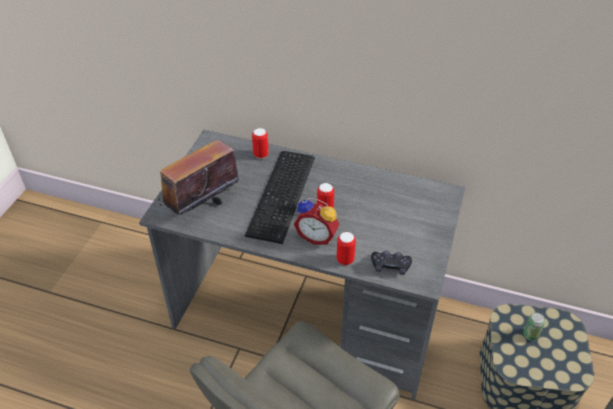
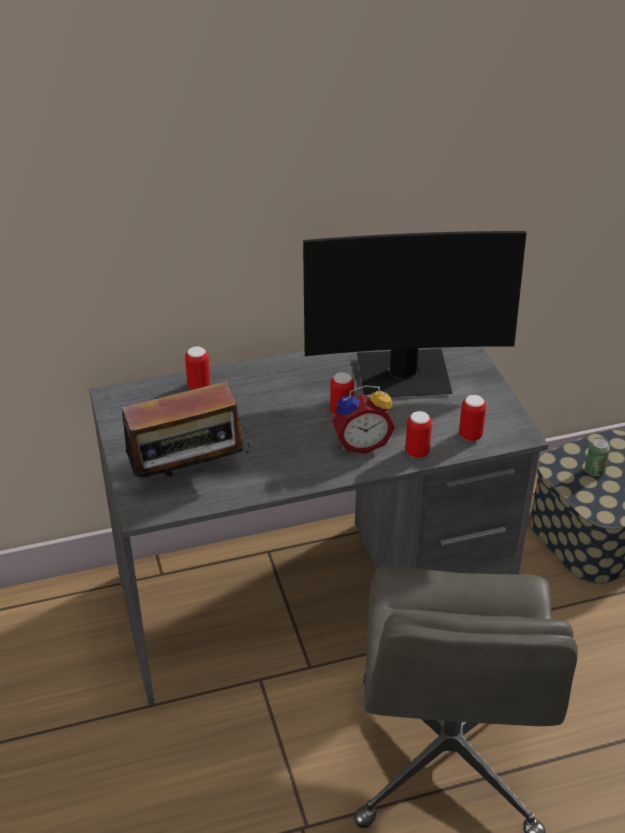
camera: 35 degrees left, 5 degrees down
(202, 207) = (189, 476): radio -> radio turned 120 degrees counterclockwise
(284, 194) = (276, 417): keyboard -> none
(387, 205) = (403, 376): none -> monitor
(390, 266) = (470, 435): black game controller -> can

